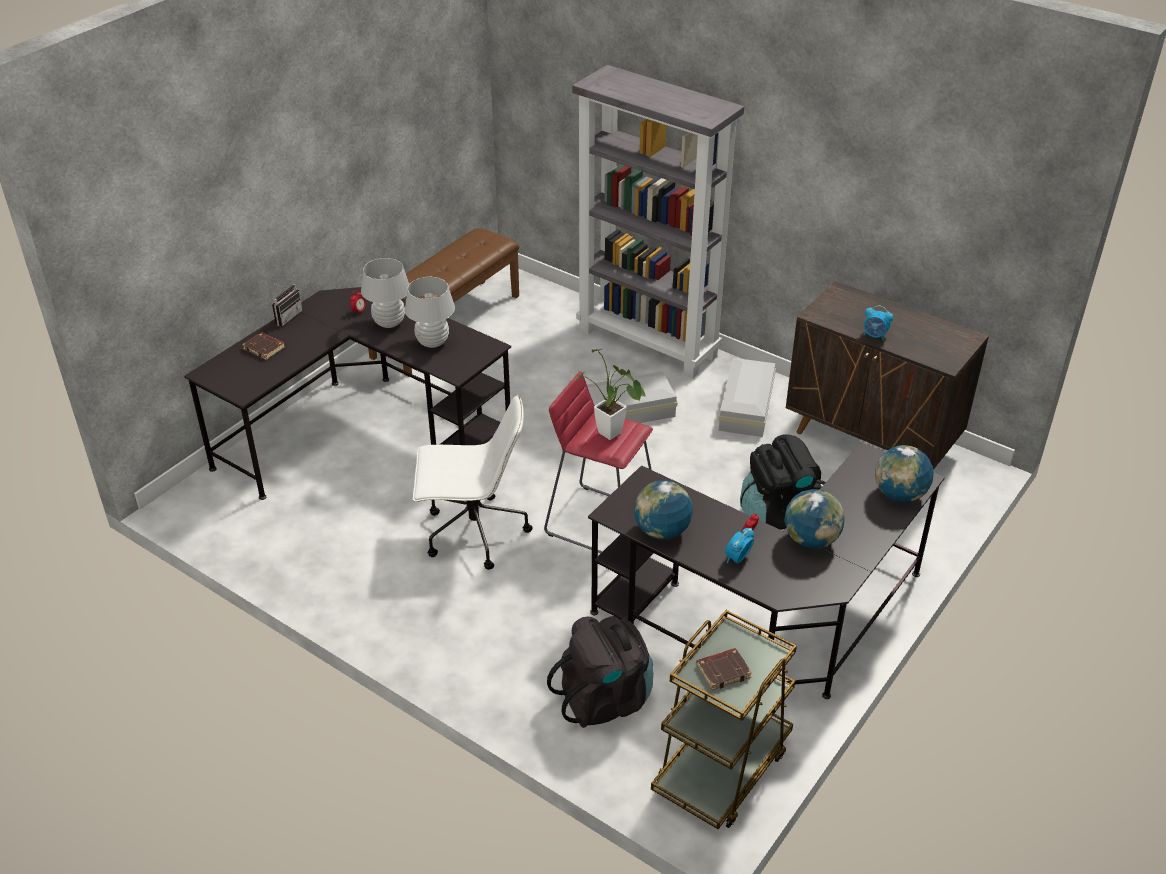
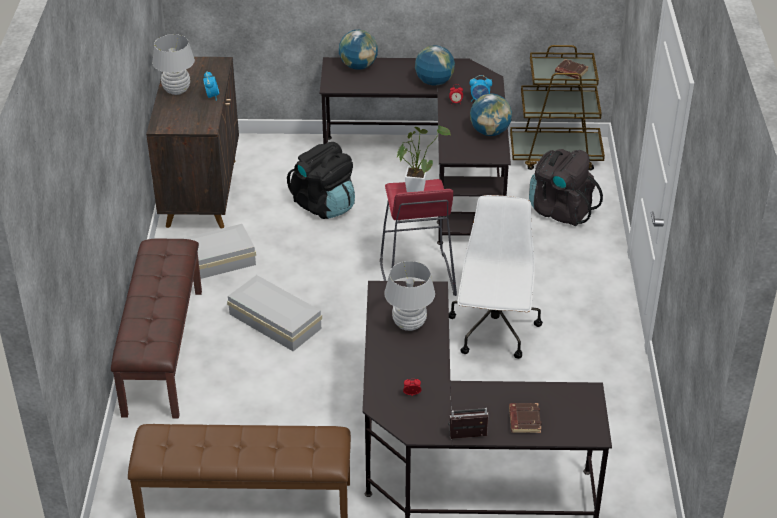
camera: 125 degrees left, 0 degrees up
(389, 323) = (409, 365): white table lamp -> white table lamp (177, 90)
(473, 533) = (494, 331): white office chair -> white office chair turned 45 degrees clockwise
(649, 343) = (162, 351): grey bookcase -> brown bench

